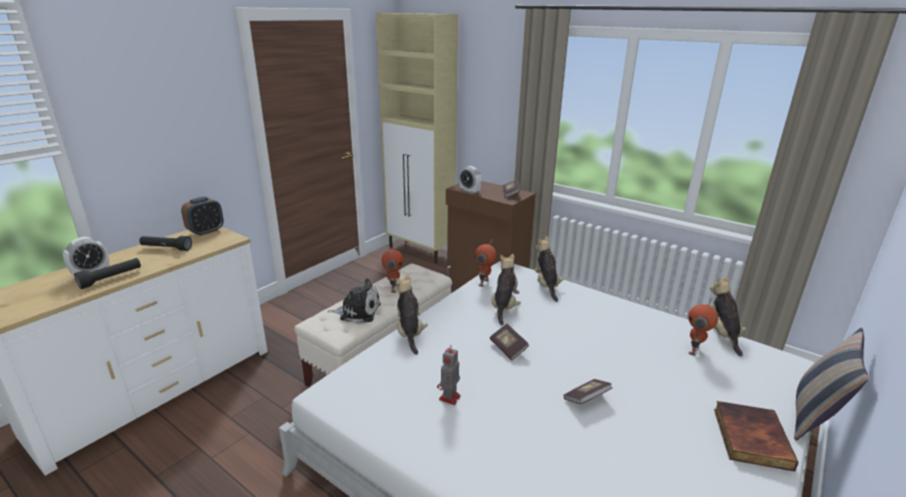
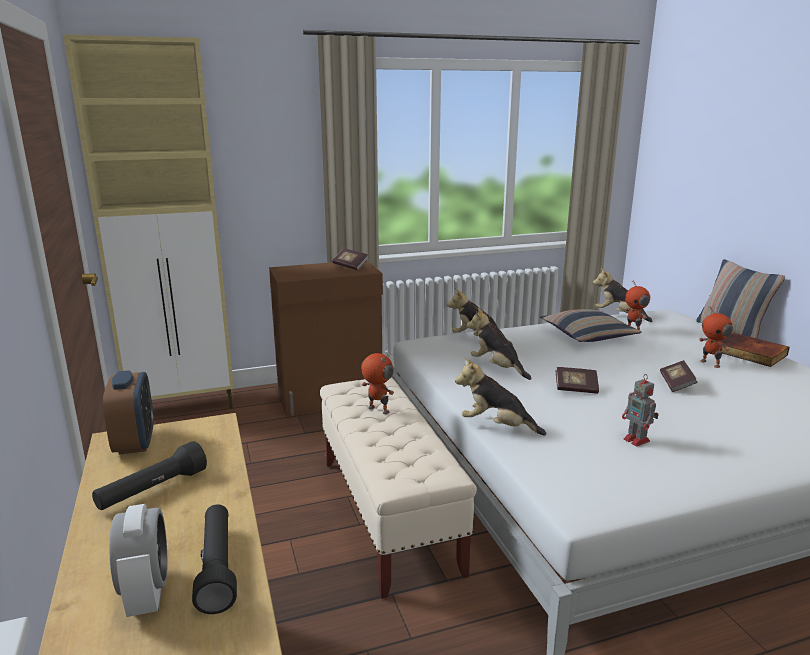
camera: 55 degrees left, 5 degrees down
(357, 311) = (405, 446): plush toy -> none
(470, 191) = (310, 276): alarm clock -> none
(484, 283) = (437, 362): toy robot -> toy robot (710, 363)
(638, 328) = (587, 335): none -> pillow

